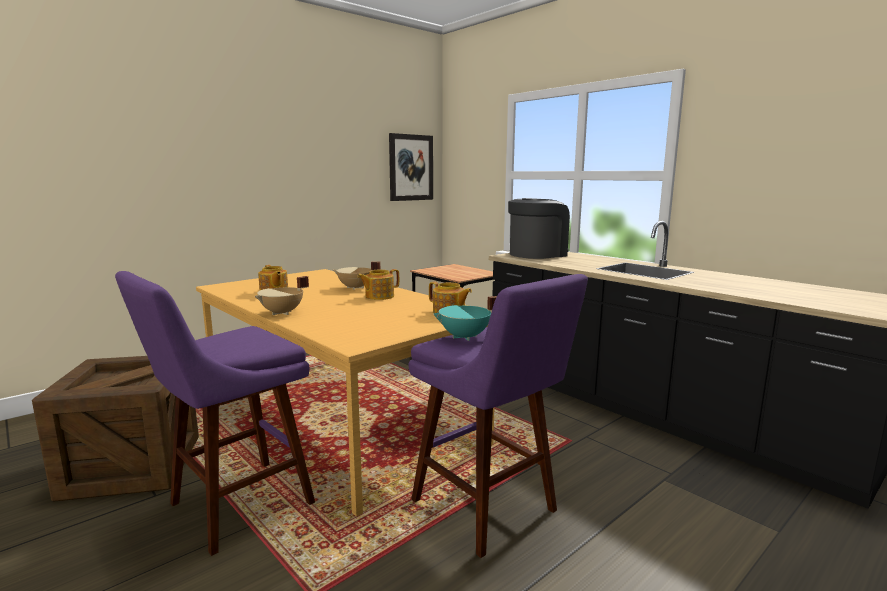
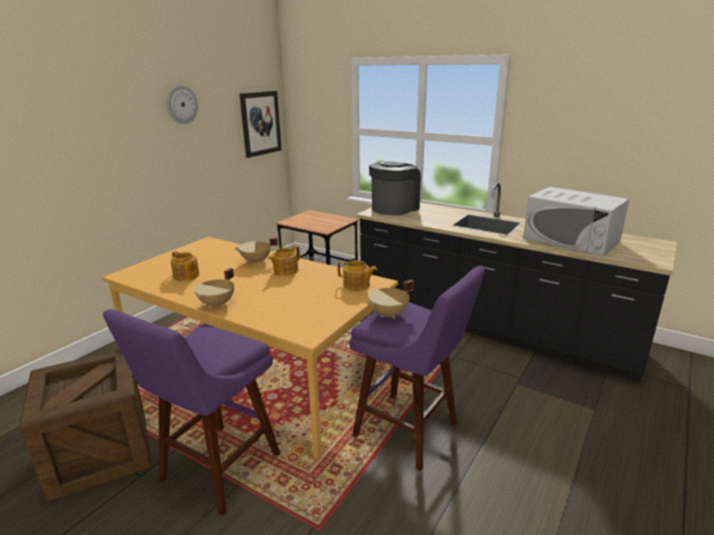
camera: 15 degrees left, 10 degrees up
(322, 135) = (181, 104): none -> wall clock
(465, 337) = (389, 314): turquoise cooking pot -> beige cooking pot
(756, 288) = (571, 240): none -> white microwave

